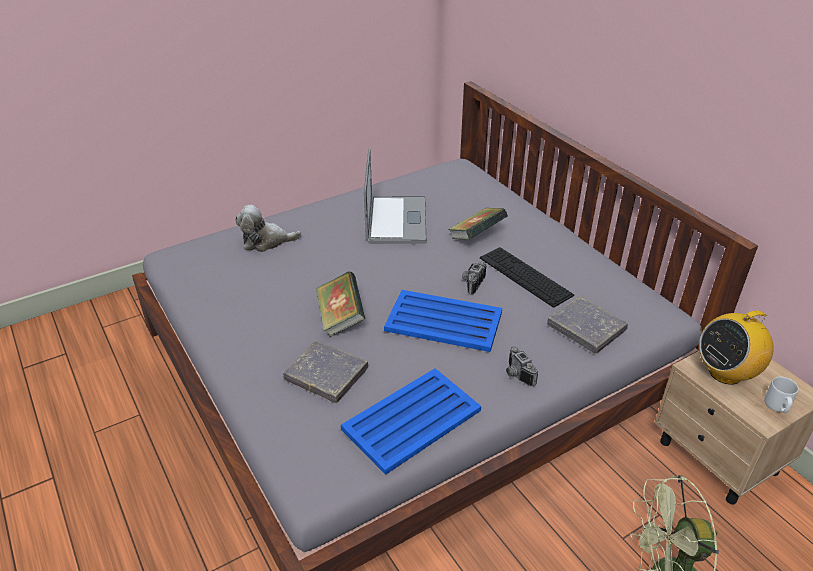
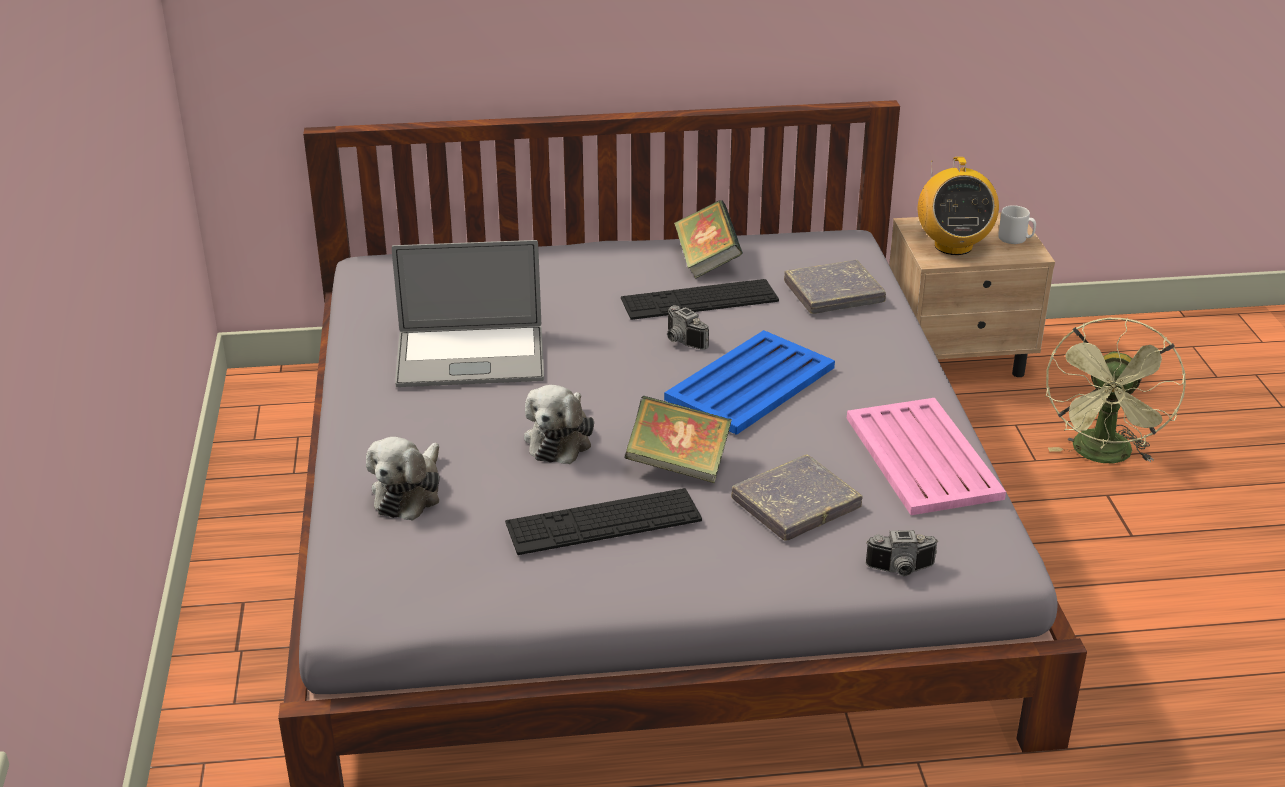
camera: 65 degrees left, 5 degrees down
(268, 306) = (603, 521): none -> keyboard
(338, 270) = (560, 439): none -> plush toy
(396, 220) = (470, 357): laptop -> laptop turned 150 degrees clockwise
(413, 419) = (922, 456): blue tray -> pink tray
(476, 237) = (577, 307): book -> book (707, 261)
(516, 375) = (885, 364): camera -> camera (901, 570)

